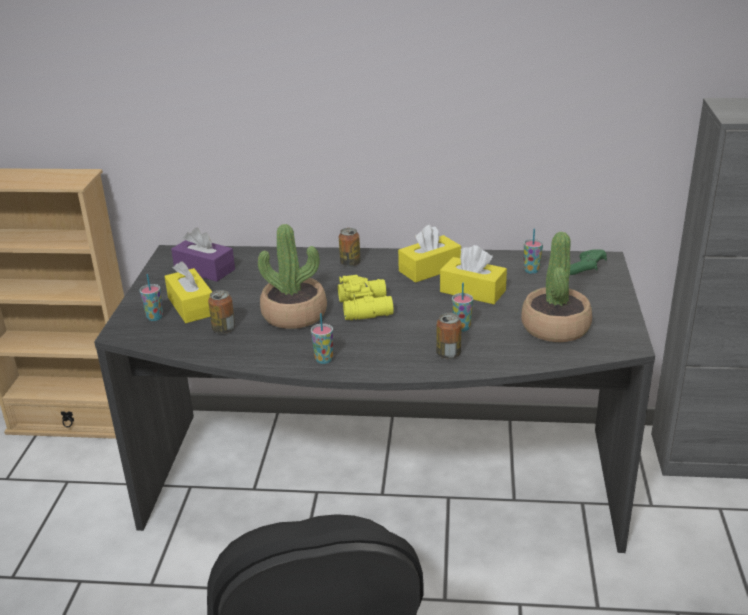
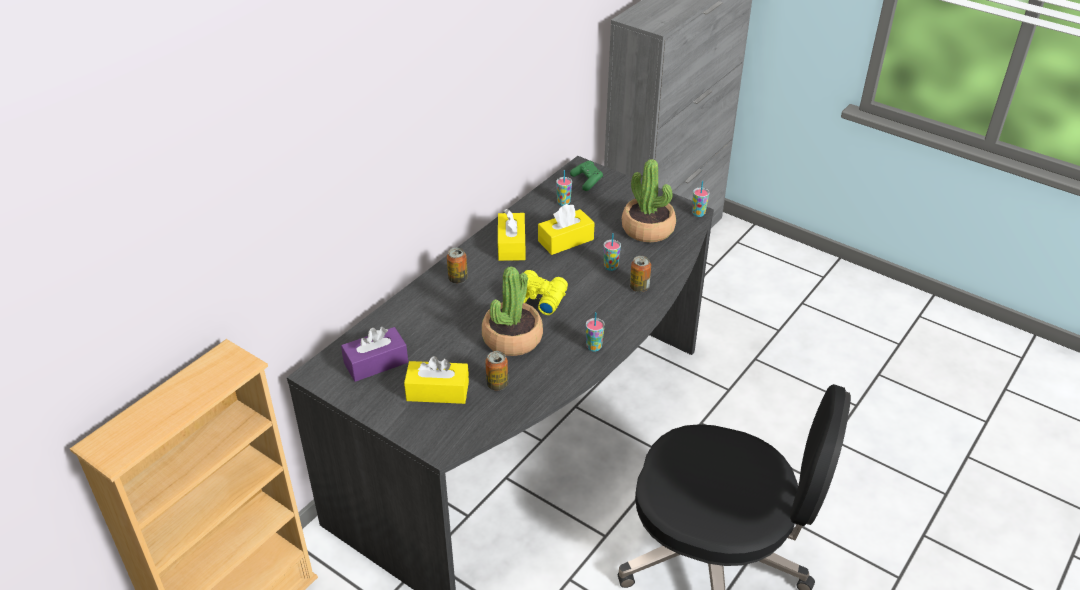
camera: 60 degrees left, 10 degrees up
(155, 317) = (435, 419): cup -> cup (698, 213)

